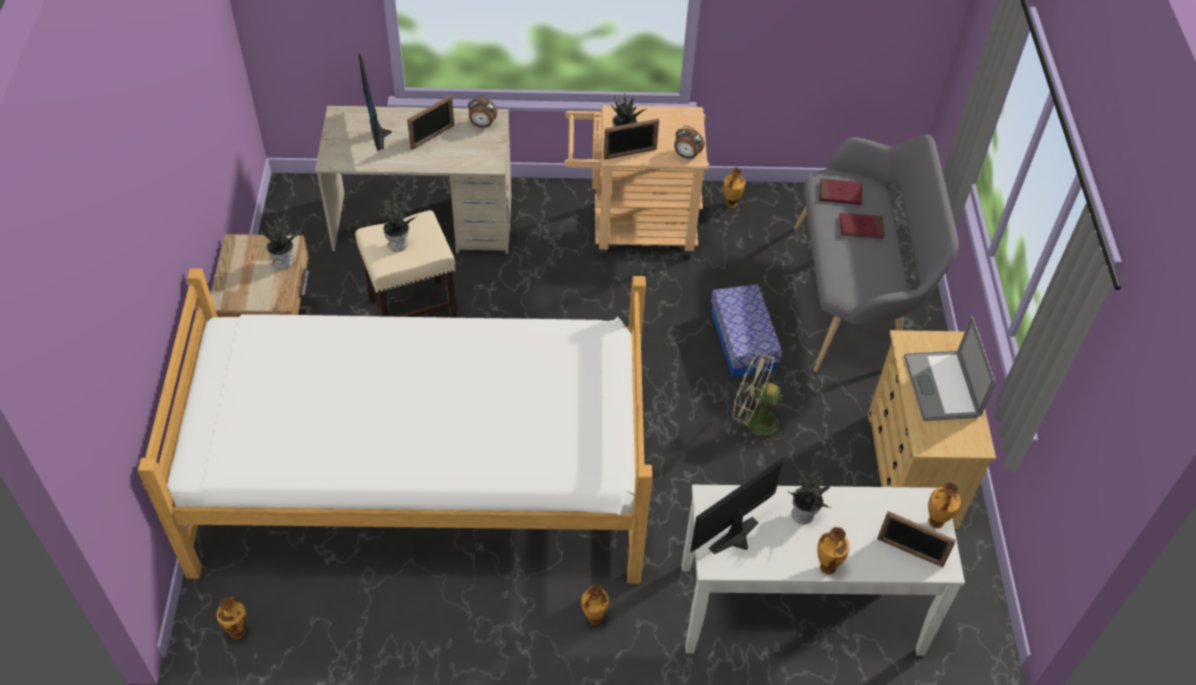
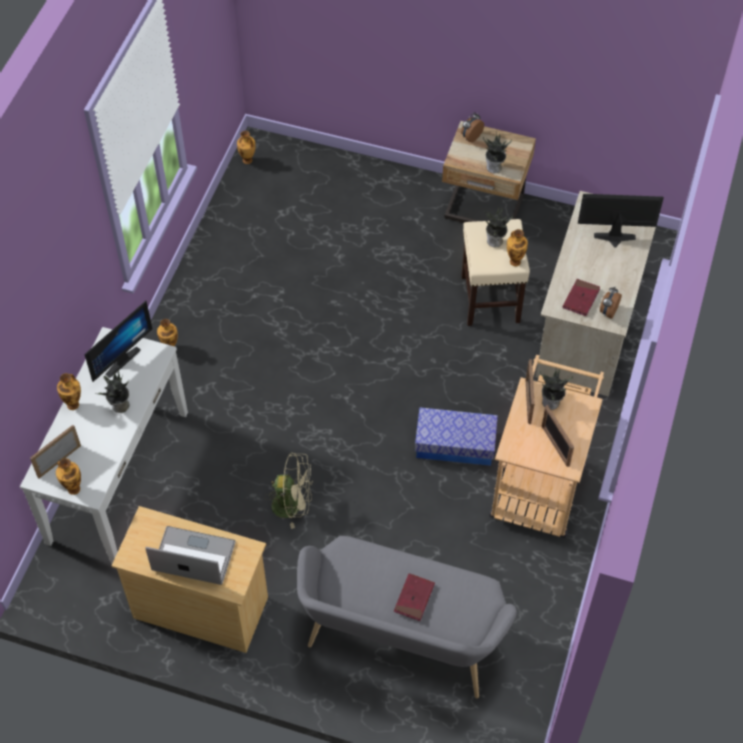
camera: 110 degrees right, 5 degrees up
(423, 479) = (325, 274): bed -> none
(432, 137) = (600, 273): picture frame -> picture frame (555, 445)
(686, 155) = (513, 445): alarm clock -> alarm clock (470, 137)
(731, 204) = (551, 577): vase -> vase (514, 261)
(738, 540) = (119, 359): monitor -> monitor turned 60 degrees clockwise
(743, 341) = (380, 527): storage box -> storage box (455, 444)
(754, 422) = (292, 505): beige fan -> beige fan turned 60 degrees clockwise
(840, 193) = (464, 598): red book -> red book (581, 299)

